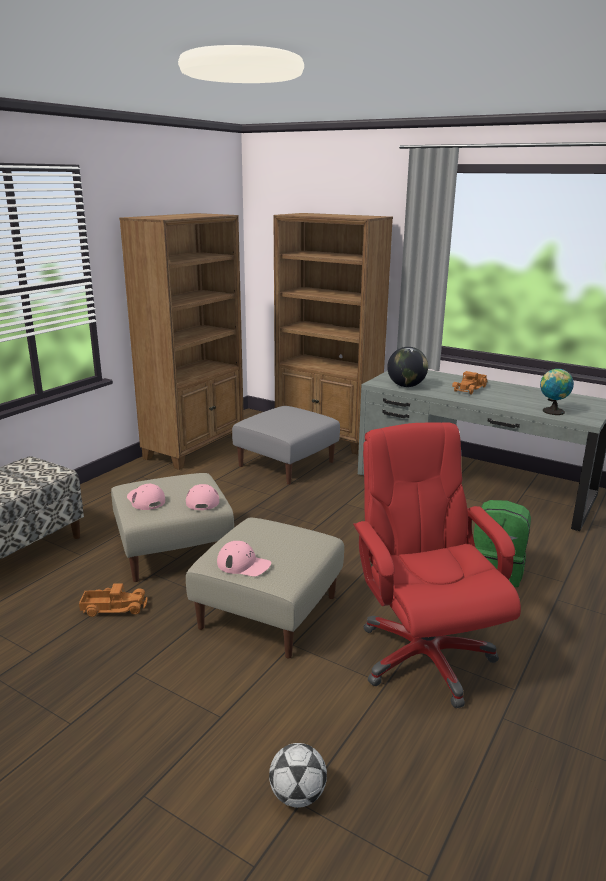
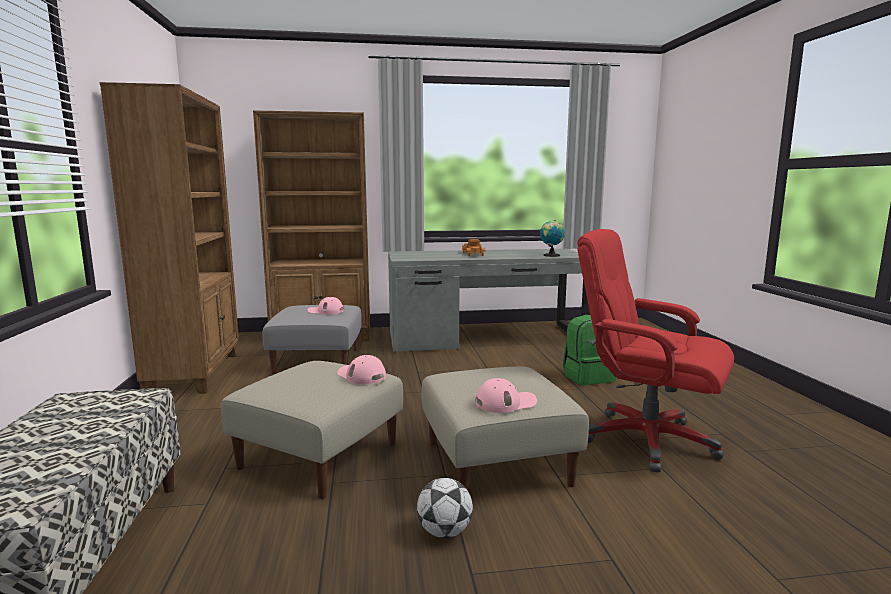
camera: 40 degrees left, 10 degrees down
(114, 607) = (340, 530): toy truck -> none
(145, 500) = (299, 392): pink cap -> pink cap (325, 311)
(297, 795) = (766, 575): football -> football (444, 532)
(406, 386) = (427, 258): globe -> none

